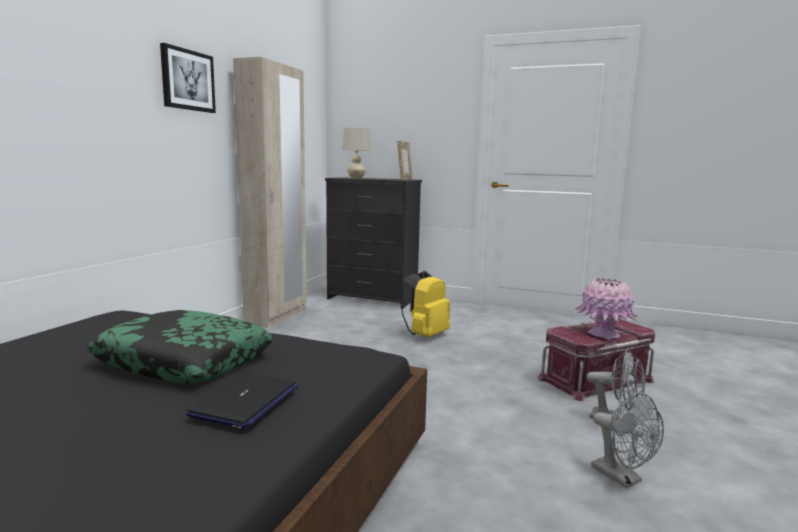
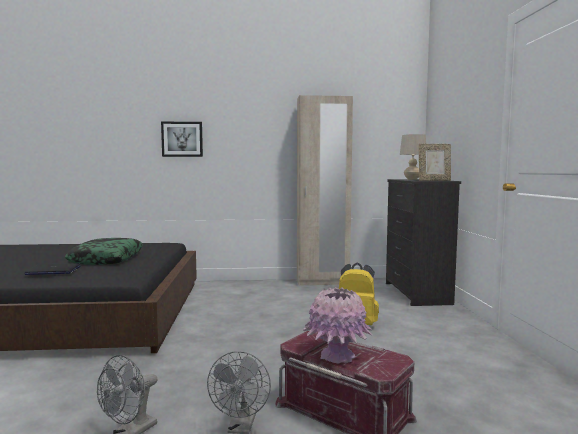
camera: 65 degrees right, 5 degrees down
(187, 80) = (257, 119): picture -> picture (182, 139)

